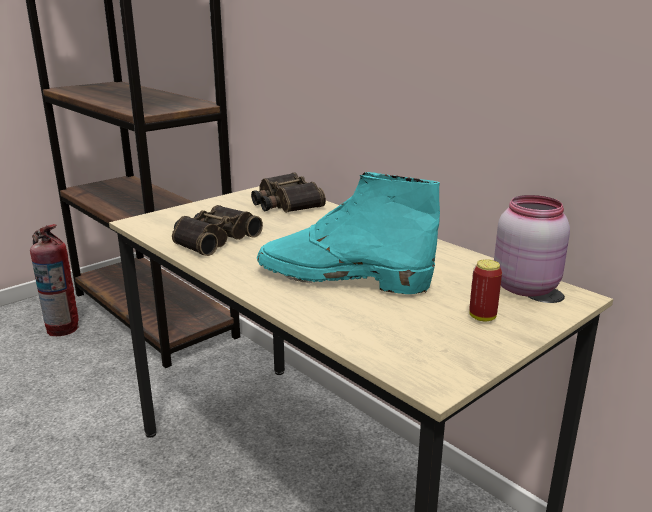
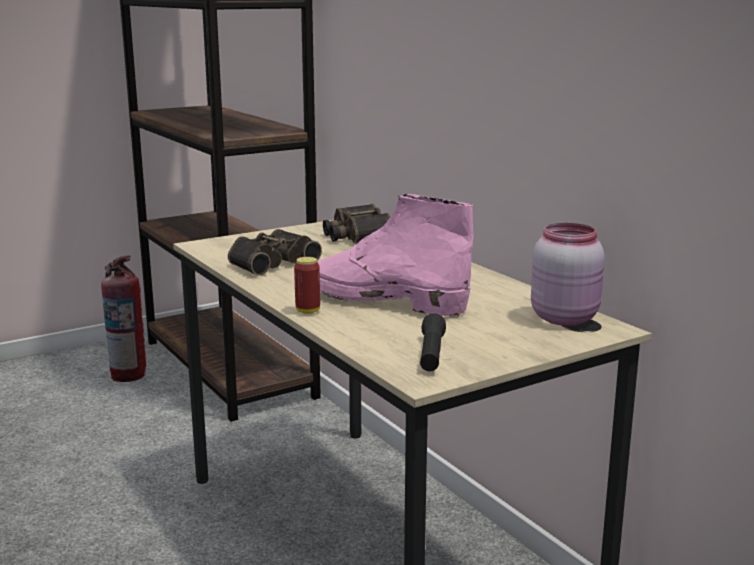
camera: 10 degrees right, 5 degrees down
(340, 277) = (381, 300): turquoise boot -> pink boot
(425, 345) = (431, 354): none -> black flashlight
(482, 317) = (502, 338): can -> can (307, 311)

